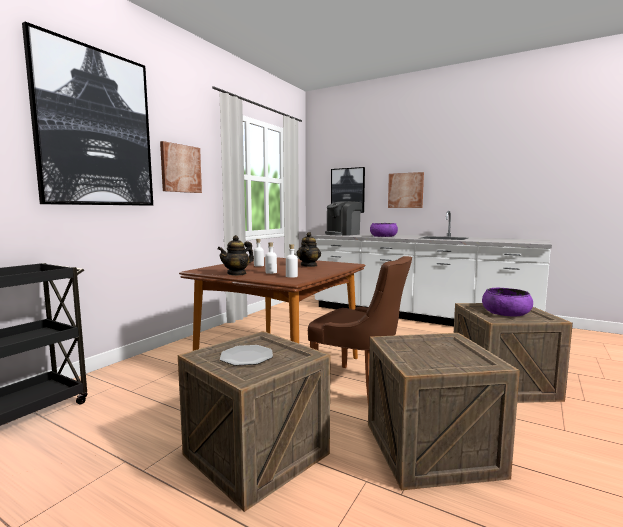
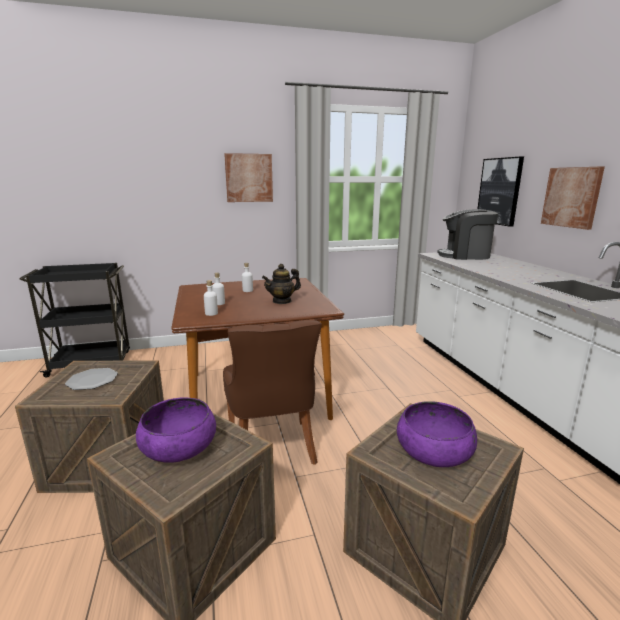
camera: 45 degrees right, 10 degrees up
(96, 128) = (158, 151): picture -> none
(237, 274) = (194, 298): teapot -> none
(383, 236) = (495, 270): purple bowl -> purple bowl (179, 446)

